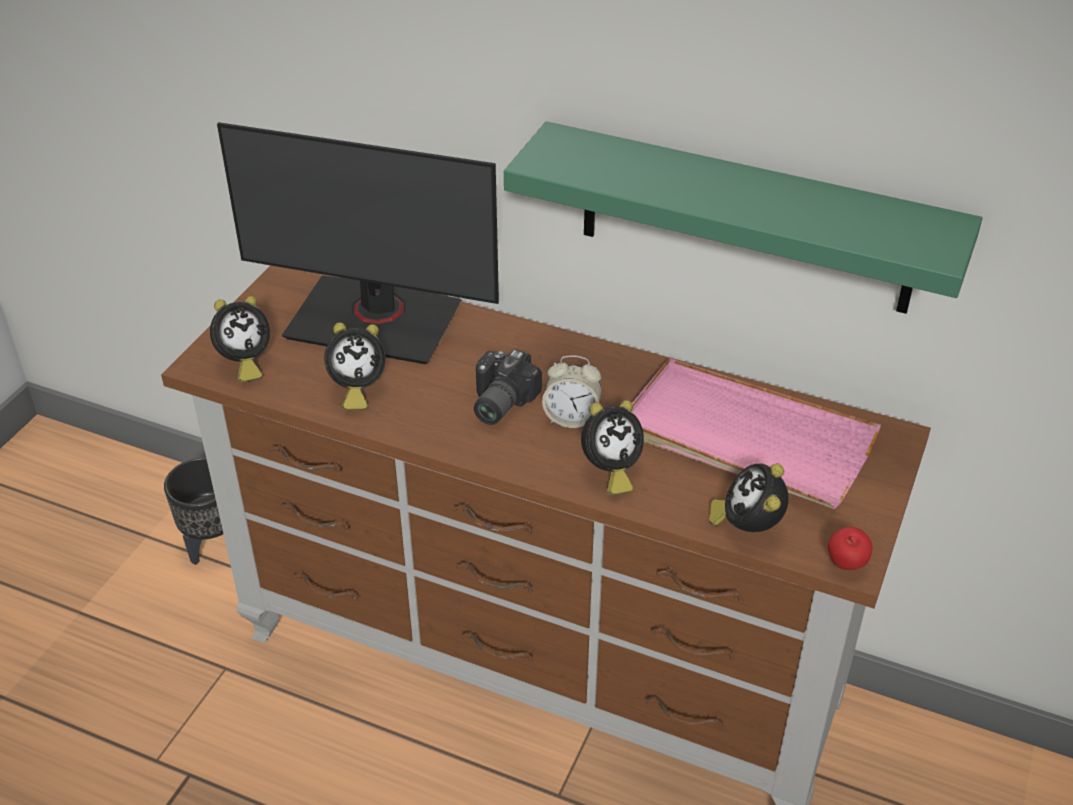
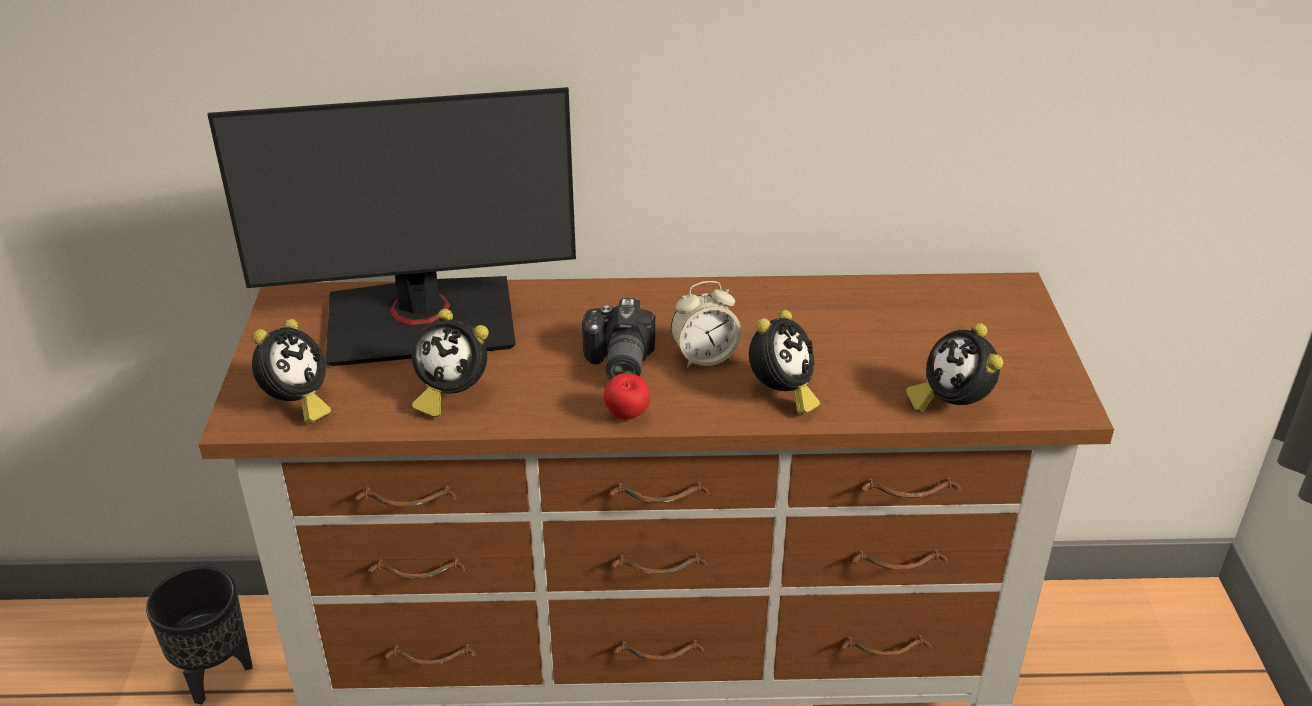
camera: 25 degrees left, 5 degrees down
(356, 390) = (451, 395): alarm clock -> alarm clock turned 60 degrees clockwise
(745, 439) = (886, 328): pink tray -> none
(746, 219) = (831, 98): green shelf -> none
(846, 565) = (1065, 411): apple -> apple (627, 417)

